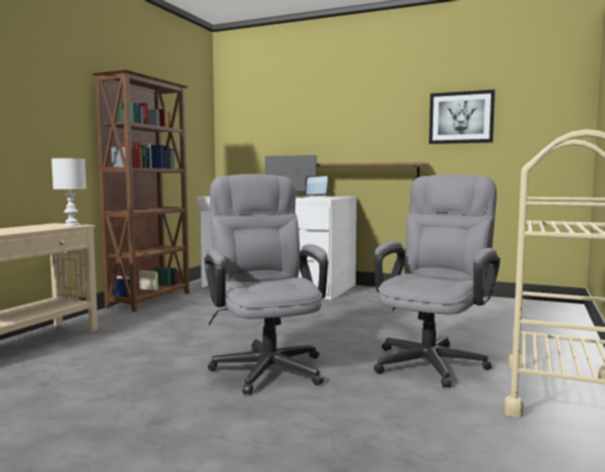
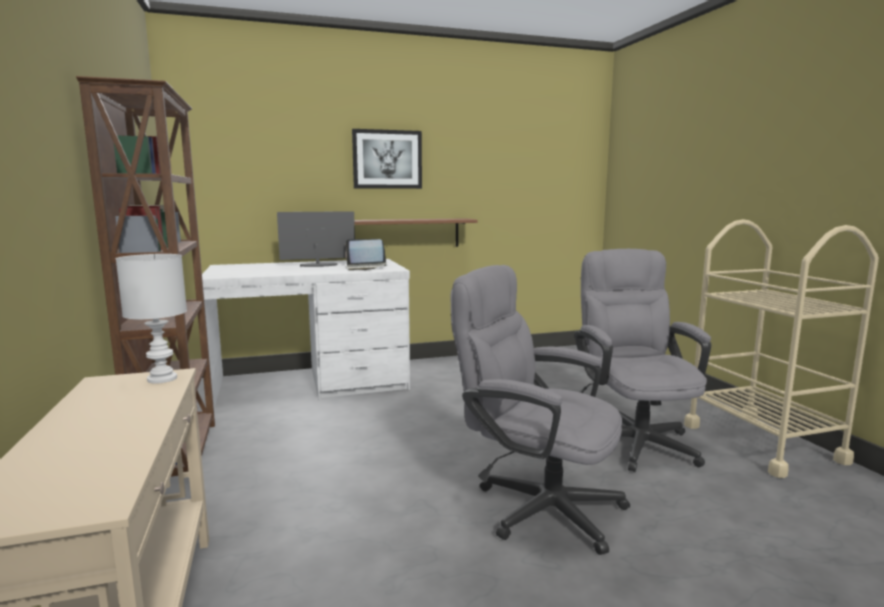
camera: 40 degrees left, 5 degrees up
(461, 117) = (498, 170): picture -> picture (387, 159)

